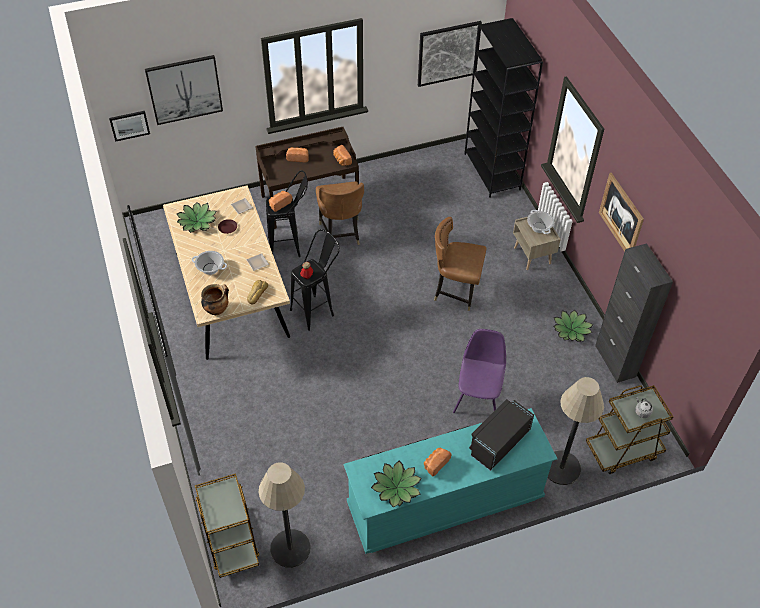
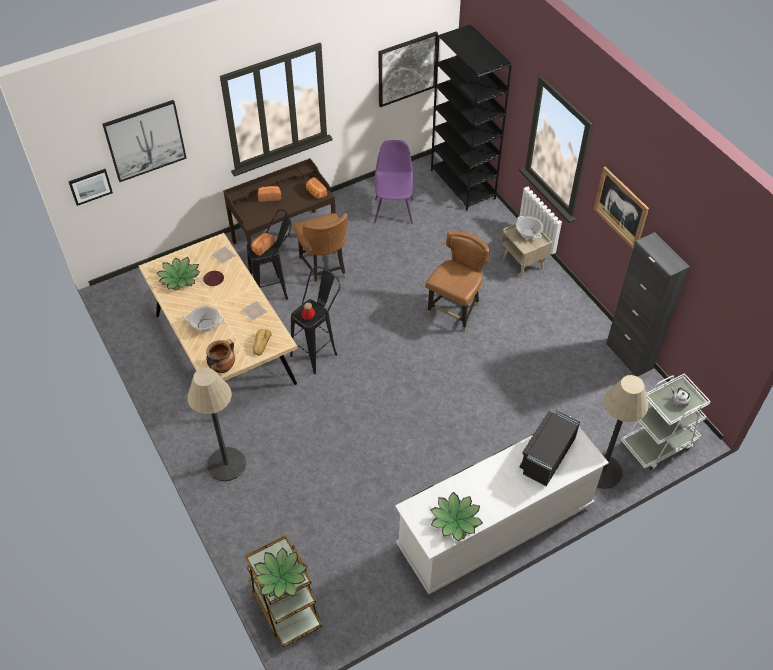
camera: 10 degrees left, 0 degrees up
(290, 548) = (348, 603): floor lamp -> floor lamp (226, 464)
(435, 463) = (489, 489): bread -> none
(445, 501) = (495, 526): turquoise dresser -> white dresser
(455, 291) = (455, 311): brown chair -> brown chair turned 120 degrees clockwise
(478, 399) = (503, 416): purple chair -> purple chair (393, 210)
(571, 329) = (579, 331): potted plant -> potted plant (280, 577)
(623, 450) = (658, 443): brown cart -> white cart

